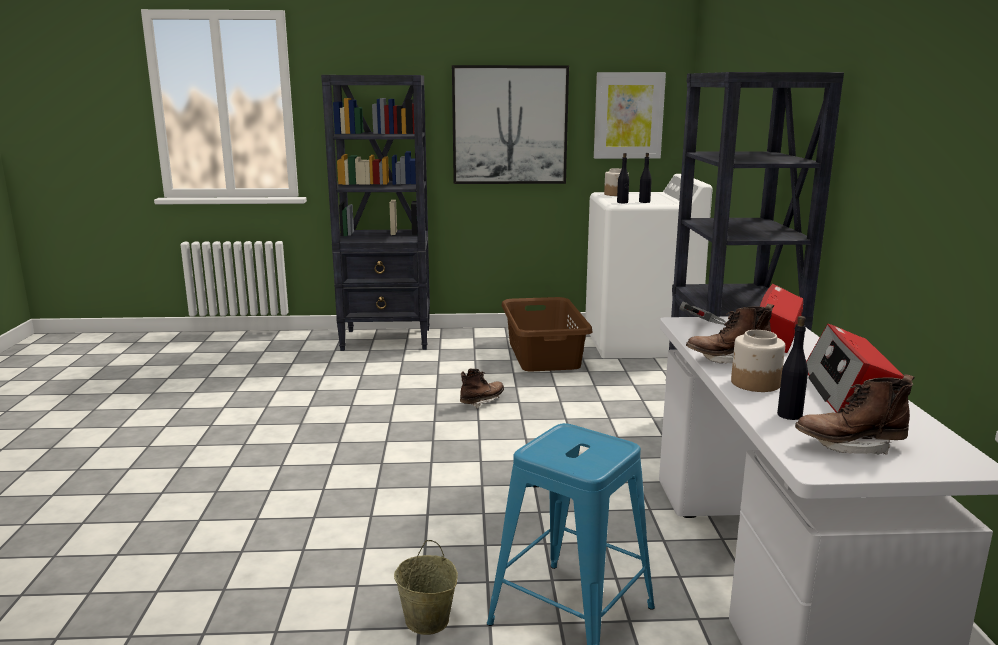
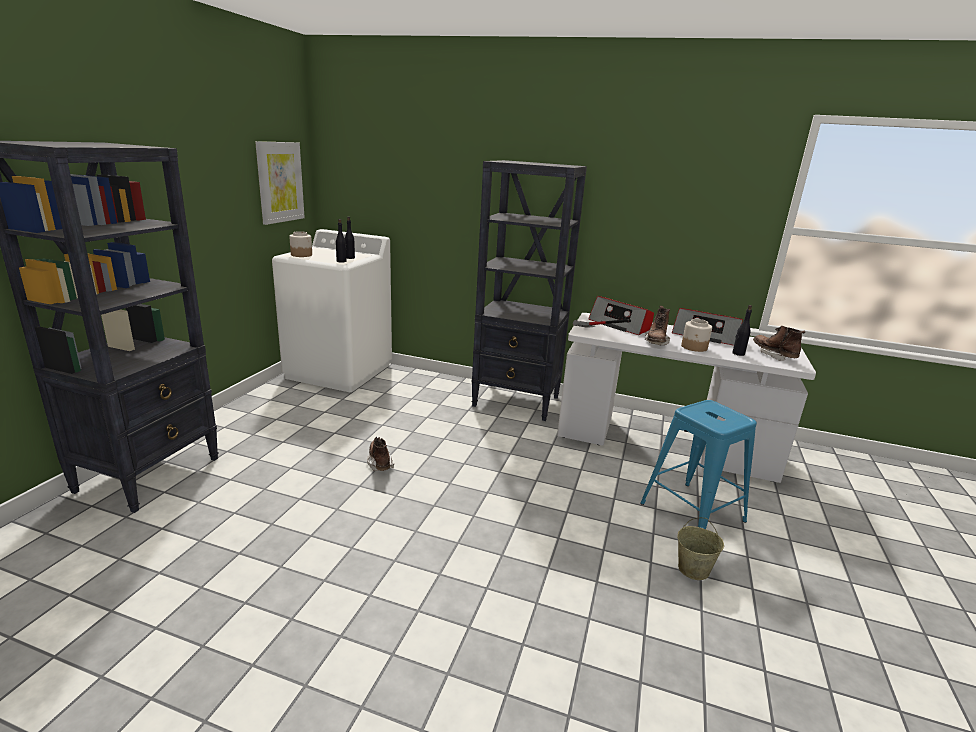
camera: 70 degrees left, 5 degrees up
(509, 125) = (196, 199): picture -> none
(543, 355) = (314, 411): brown laundry basket -> none
(849, 446) = (773, 355): brown boot -> brown boot turned 135 degrees clockwise

